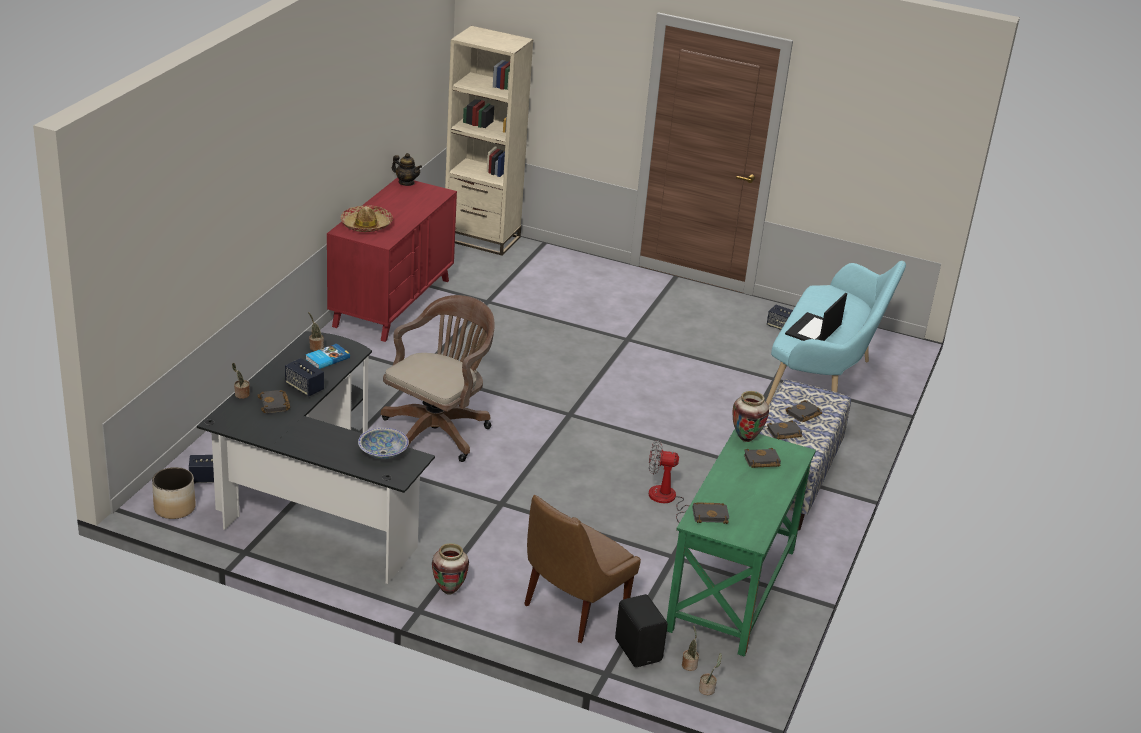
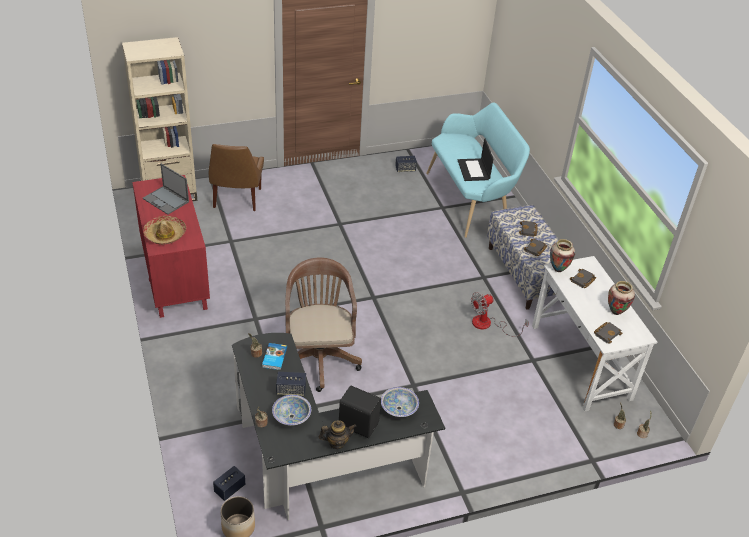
camera: 40 degrees left, 10 degrees up
(275, 404) = (291, 416): black book -> bowl
(406, 183) = (145, 184): teapot -> teapot (337, 442)
(407, 202) = (166, 200): none -> laptop
(449, 590) = (460, 466): vase -> vase (616, 312)
(572, 610) = (531, 431): brown chair -> brown chair (236, 199)
(639, 649) = (588, 433): black speaker -> black speaker (358, 423)
(732, 590) = (581, 362): green desk -> white desk

